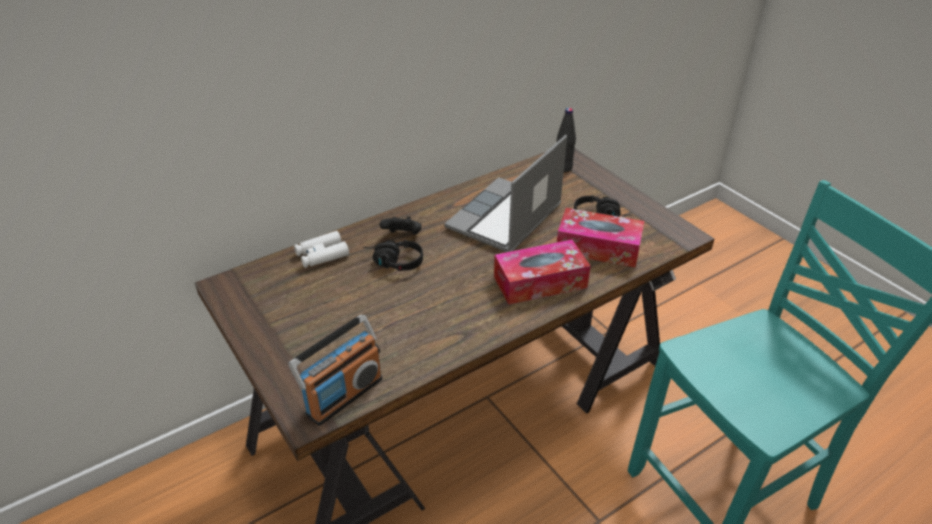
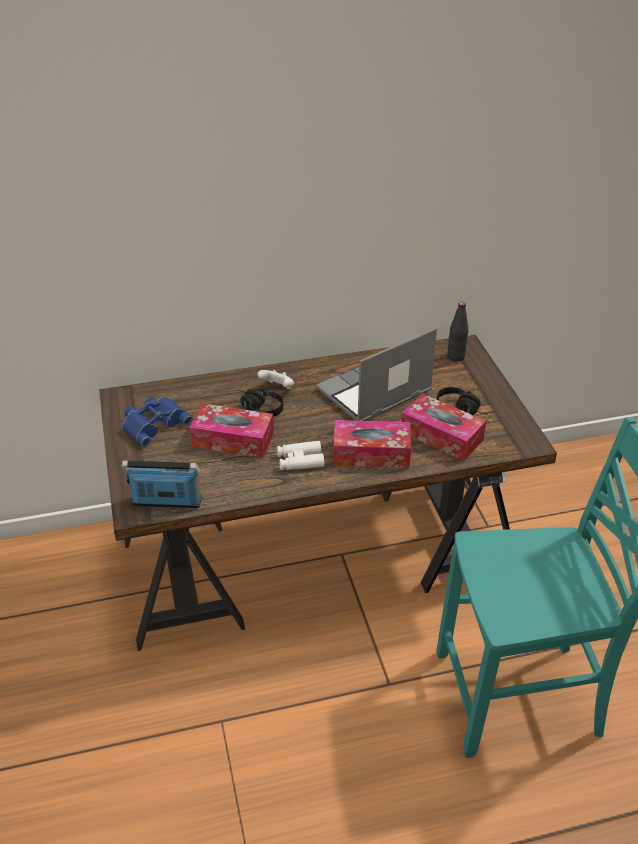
camera: 20 degrees right, 0 degrees up
(281, 306) = (154, 423): none -> blue binoculars
(322, 255) = (204, 389): white binoculars -> white binoculars (300, 461)
(344, 395) = (167, 502): radio -> radio turned 150 degrees counterclockwise
(383, 303) = (233, 440): none -> tissue box
(403, 236) = (278, 388): black game controller -> white game controller

